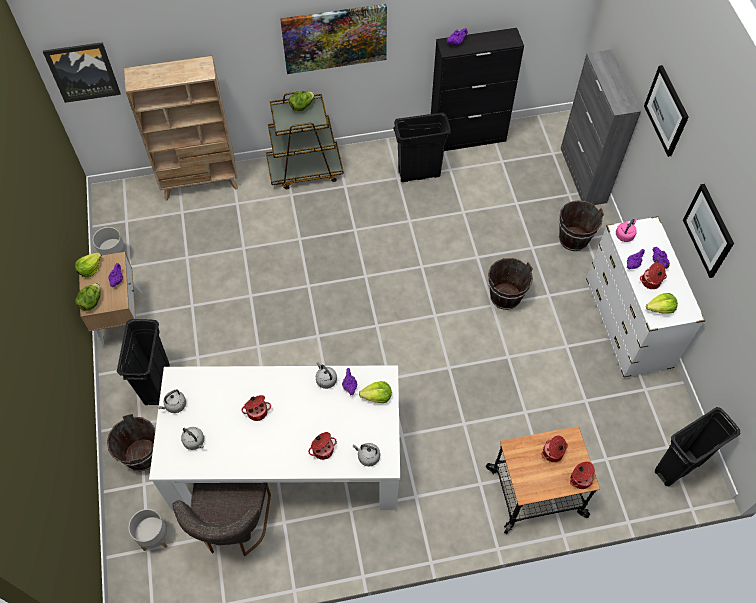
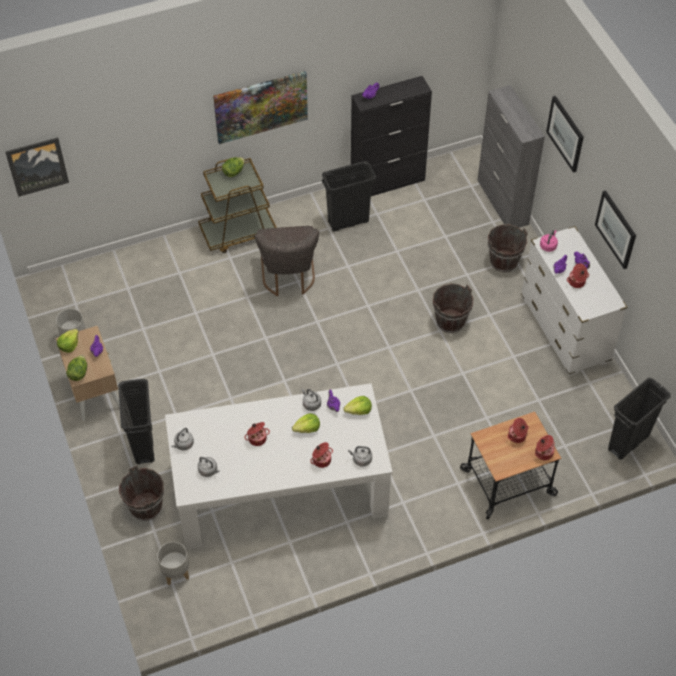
camera: 10 degrees left, 5 degrees down
(200, 183) = (139, 258): beige bookcase -> none
(233, 526) = (244, 552): grey chair -> grey chair (288, 278)
(660, 309) = (588, 303): lettuce -> lettuce (307, 429)

